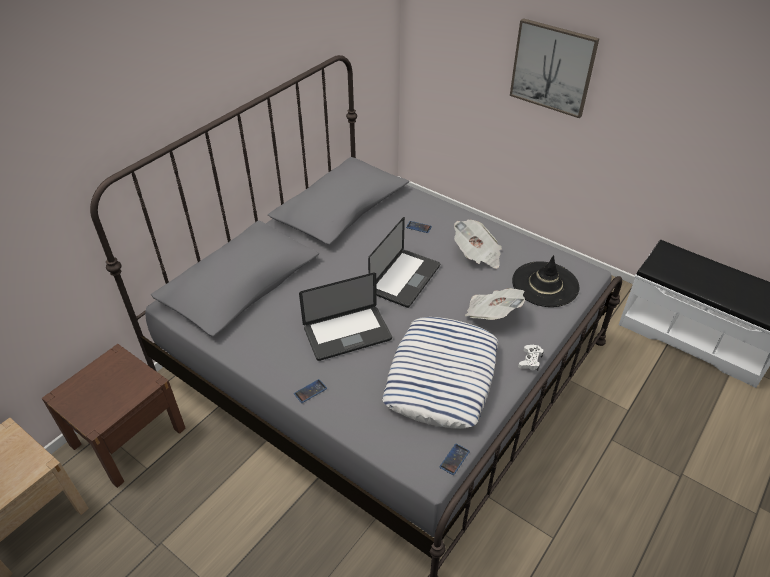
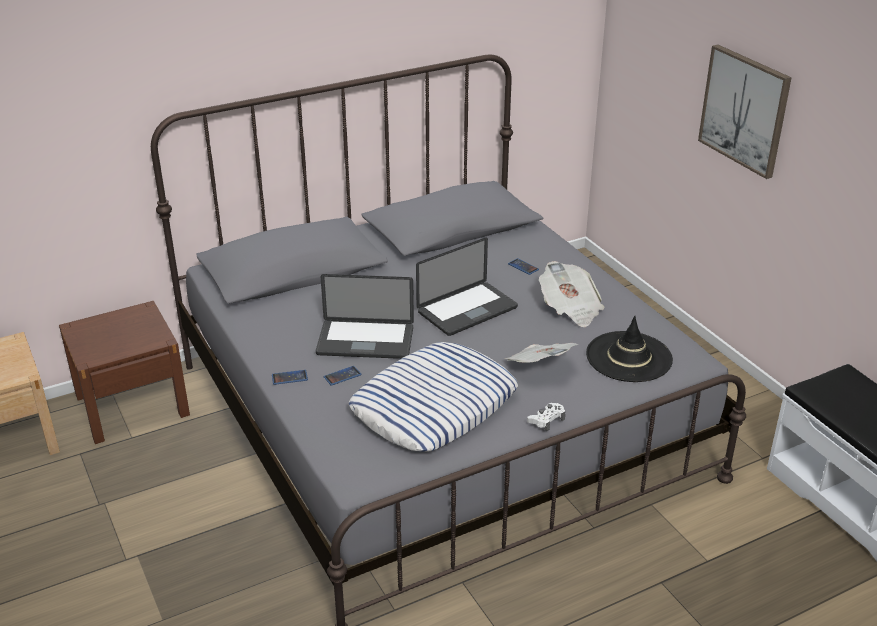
camera: 25 degrees right, 10 degrees down
(454, 459) = (388, 477): phone -> phone (342, 376)

